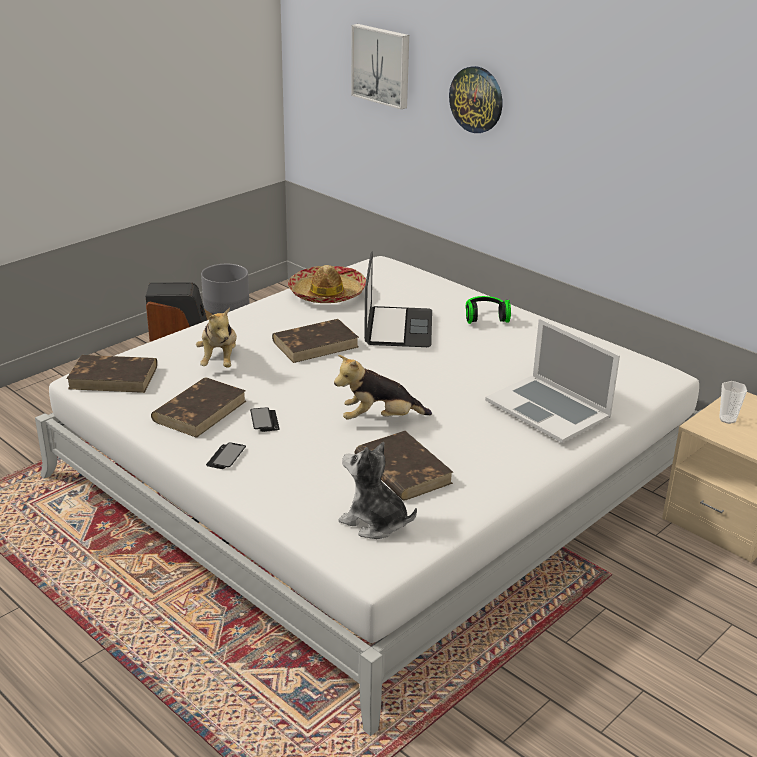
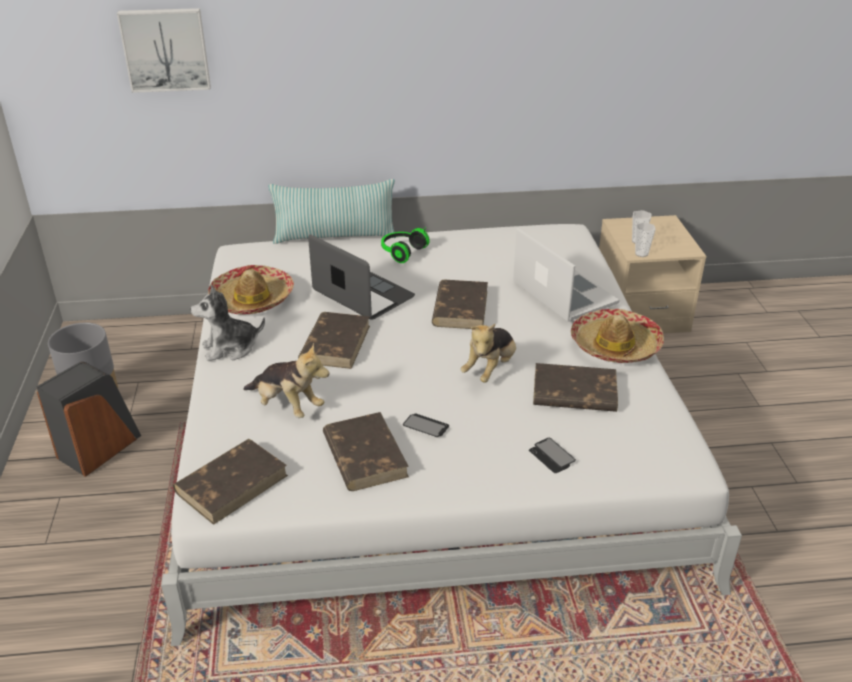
camera: 50 degrees left, 5 degrees up
(226, 457) = (459, 473): phone -> phone (552, 456)
(374, 522) = (632, 439): plush toy -> plush toy (230, 348)
(444, 372) = (460, 308): none -> brown book
(463, 285) = (335, 236): none -> pillow
(476, 99) = (303, 55): wall clock -> none
(507, 466) = (615, 346): none -> hat
(548, 408) = (563, 292): laptop -> laptop turned 120 degrees counterclockwise
(706, 429) = (641, 254): none -> cup

